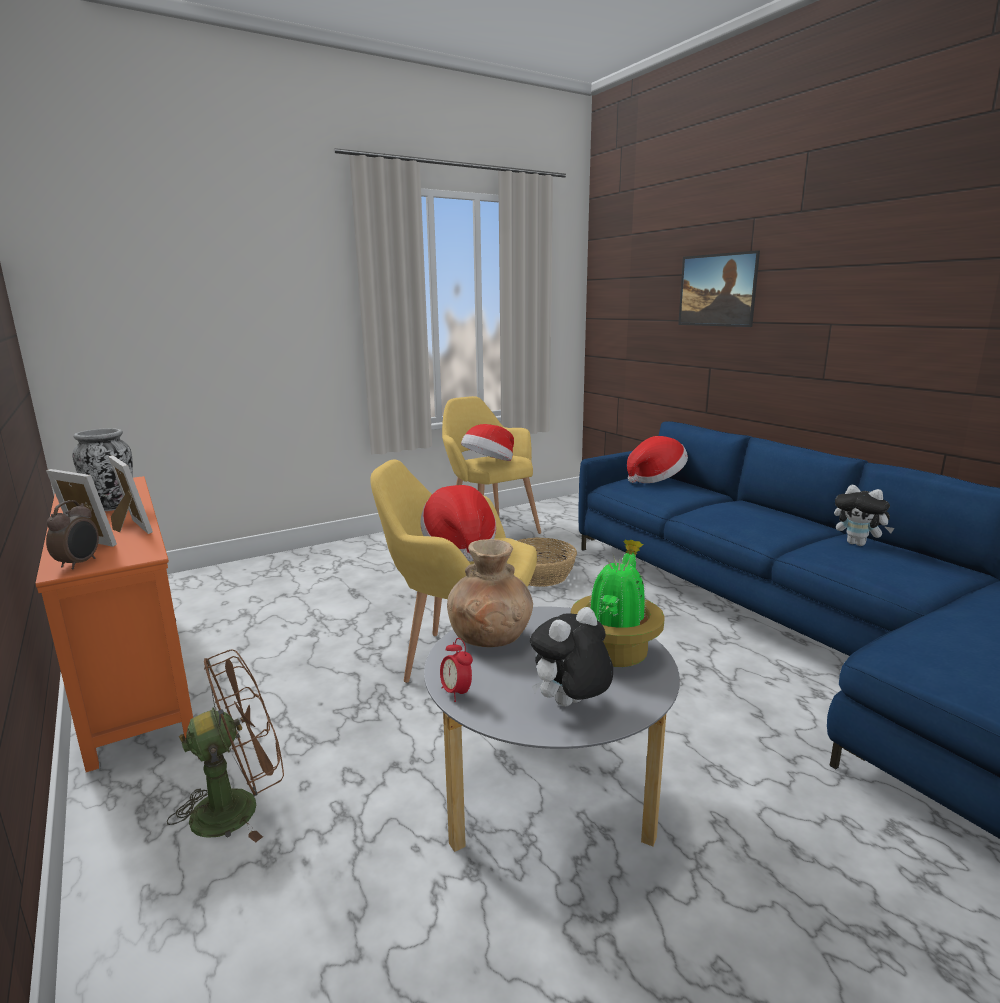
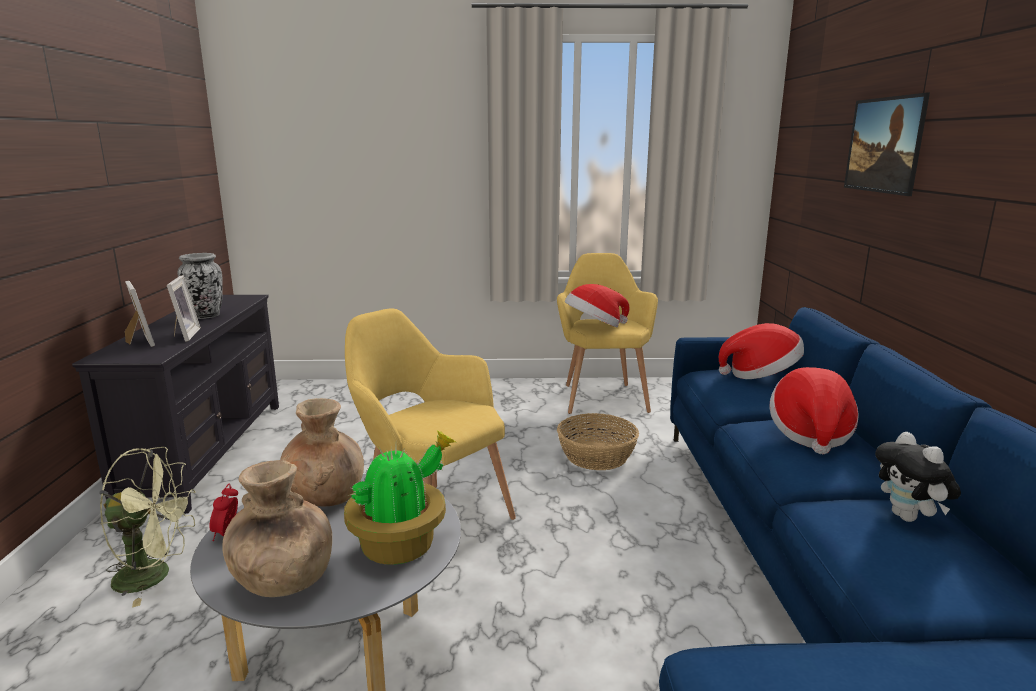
camera: 30 degrees right, 0 degrees up
(80, 563) = (113, 355): alarm clock -> none
(133, 674) = (207, 452): orange tv stand -> black tv stand
(239, 806) = (154, 576): brown fan -> green fan
(459, 546) = (433, 404): hat -> hat (810, 433)
(570, 706) = (282, 580): plush toy -> brown vase

